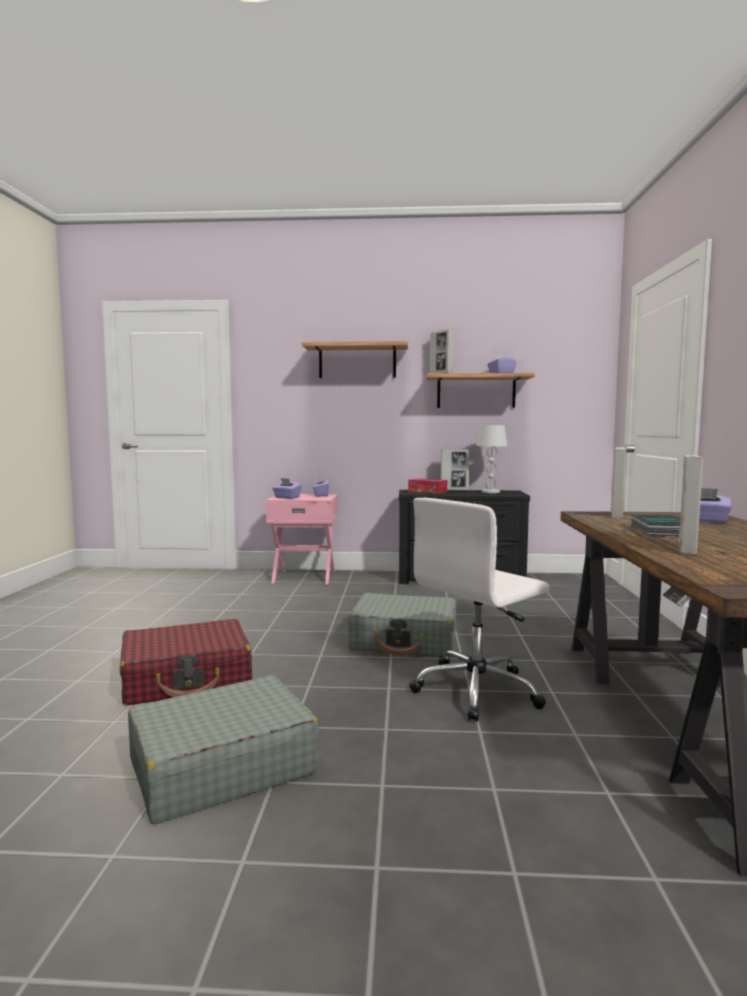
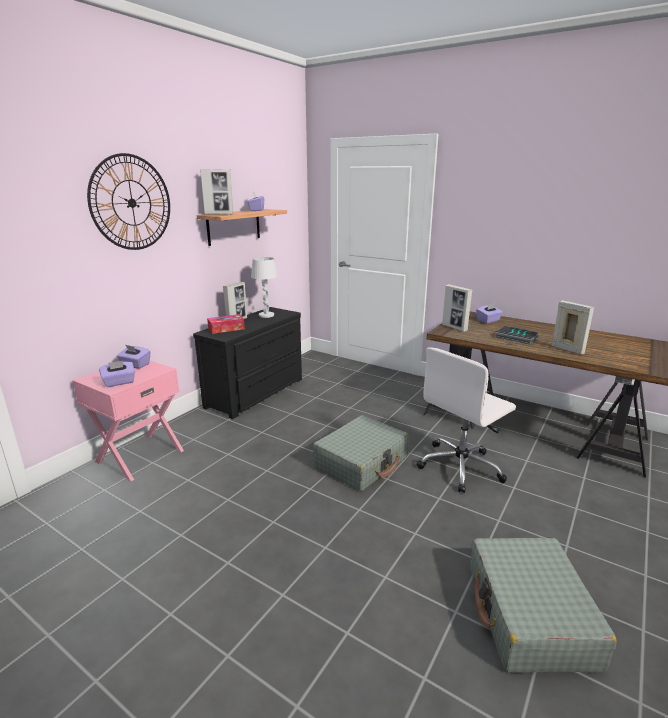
camera: 60 degrees left, 15 degrees up
(187, 679) = (356, 604): red suitcase -> none
(357, 362) = (131, 203): shelf -> wall clock
(478, 690) = (461, 467): white office chair -> white office chair turned 60 degrees clockwise

